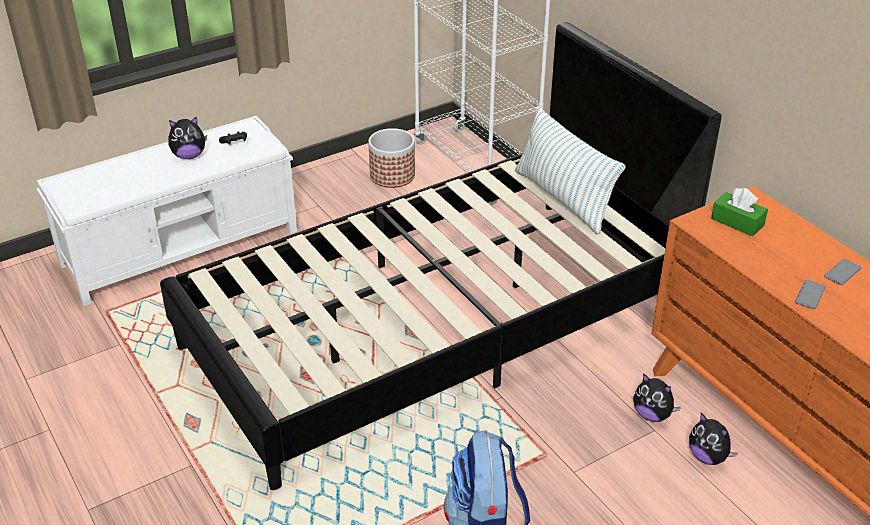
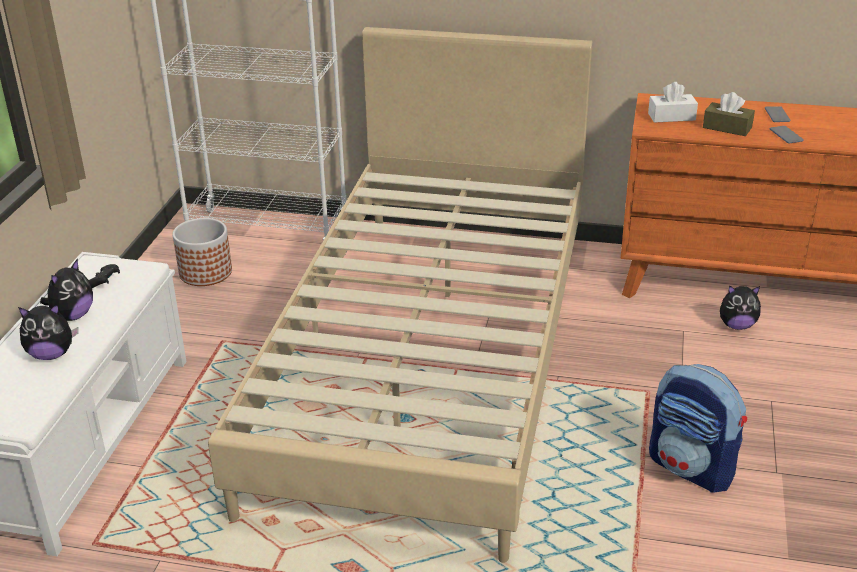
camera: 45 degrees left, 5 degrees down
(435, 326) = (430, 359): black bed -> beige bed
(563, 199) = (445, 193): pillow -> none
(652, 415) = (667, 322): plush toy -> plush toy (51, 354)
(737, 222) = (671, 117): green tissue box -> white tissue box
(768, 258) = (727, 127): none -> brown tissue box

